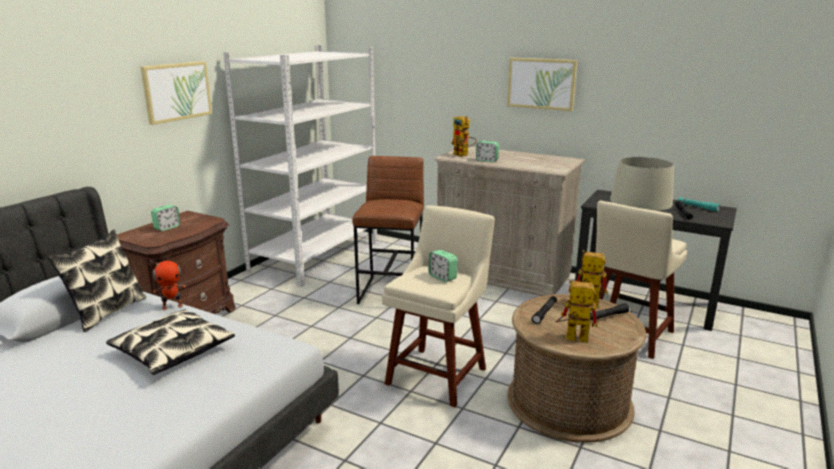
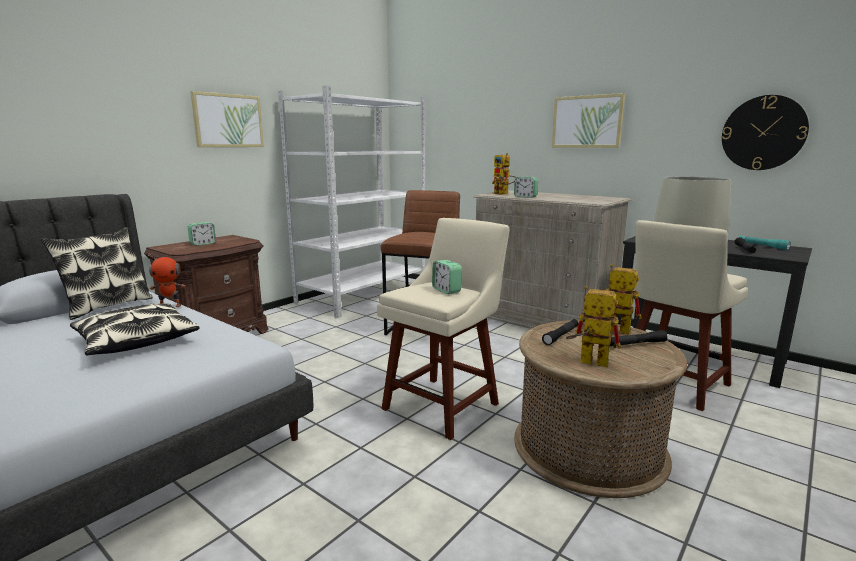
camera: 10 degrees right, 5 degrees down
(698, 106) = (763, 133): none -> wall clock

